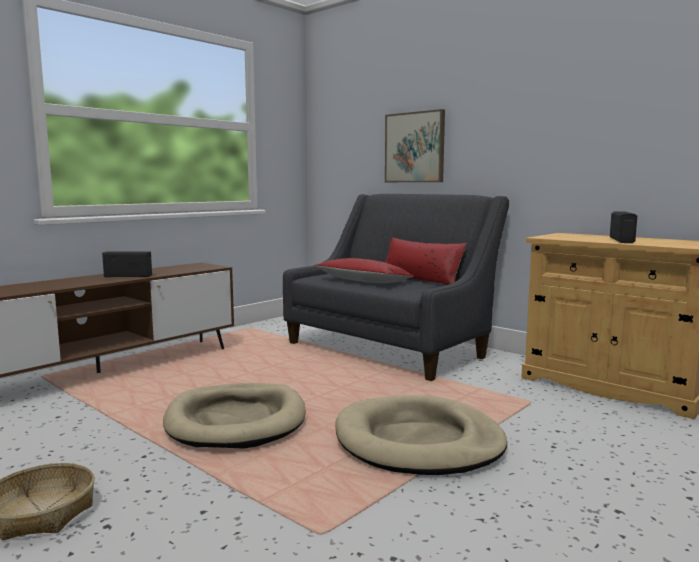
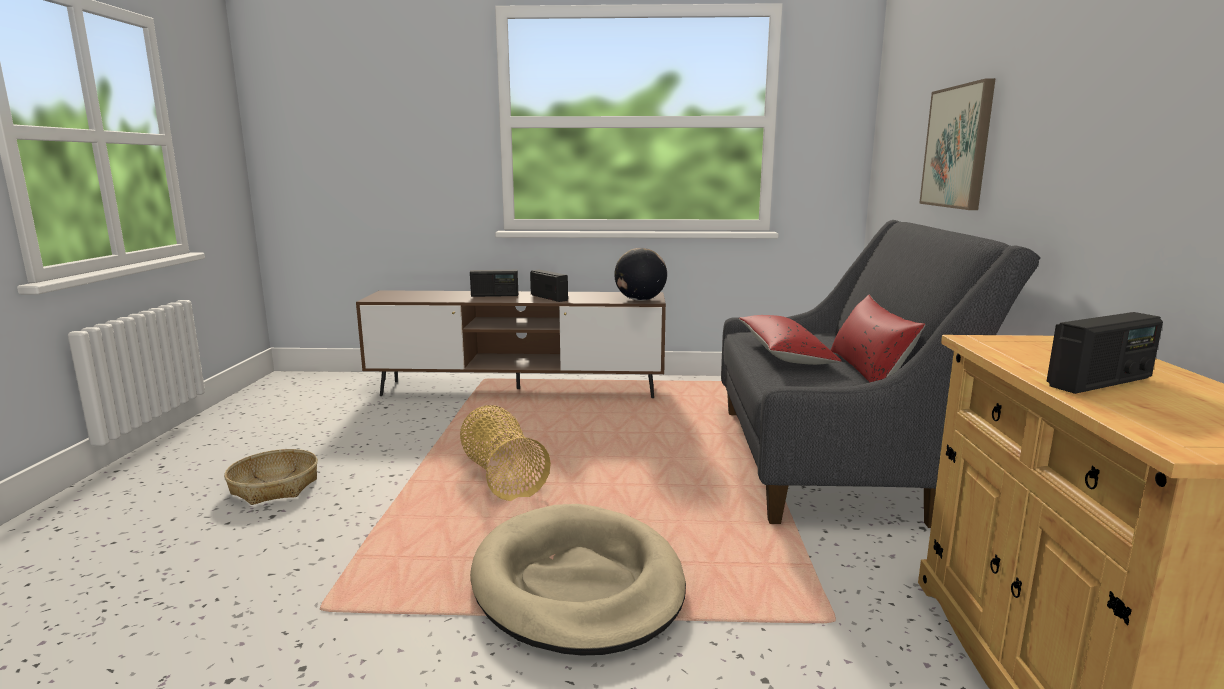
camera: 50 degrees right, 5 degrees up
(68, 281) = (494, 295): none -> radio
(206, 267) = (640, 300): none -> globe
(236, 421) = (502, 476): beige dog bed -> basket

